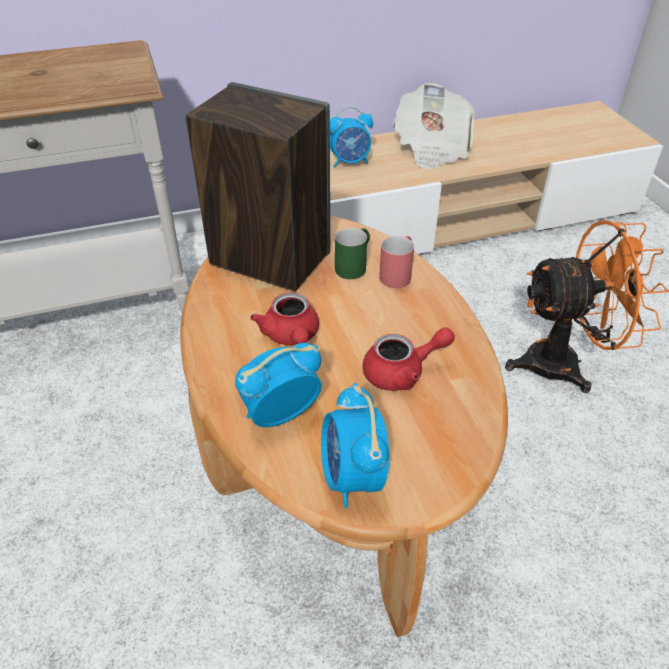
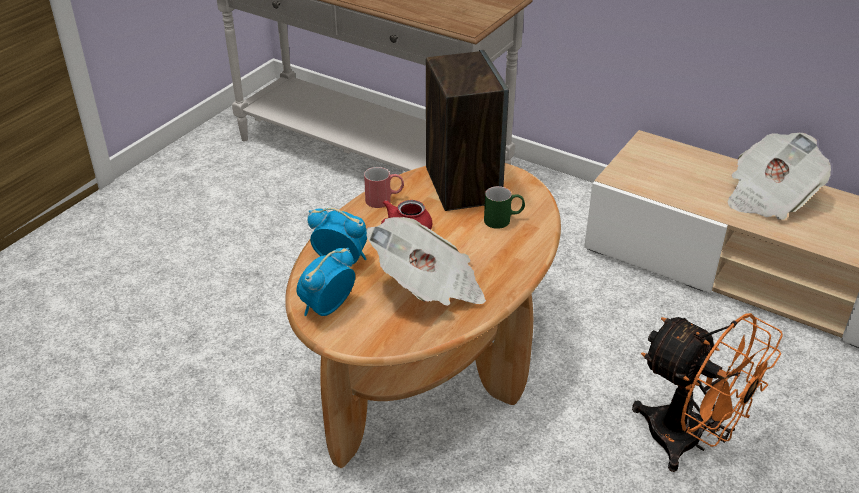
camera: 50 degrees right, 5 degrees down
(350, 162) = (677, 169): alarm clock -> none
(398, 273) = (521, 241): red mug -> red mug (384, 200)
(402, 372) = (428, 287): red teapot -> newspaper

